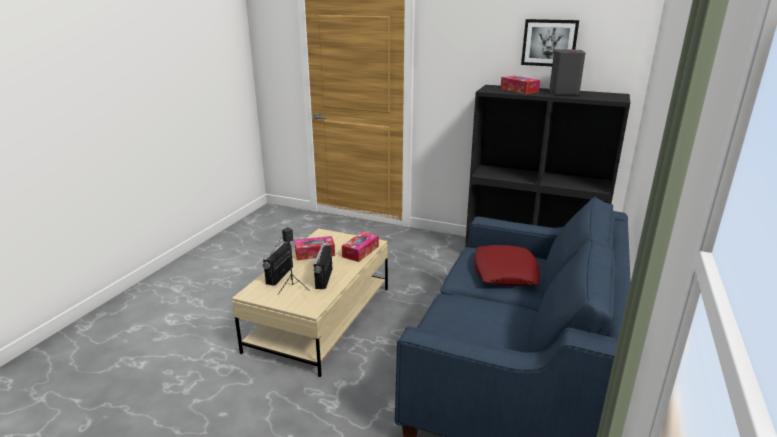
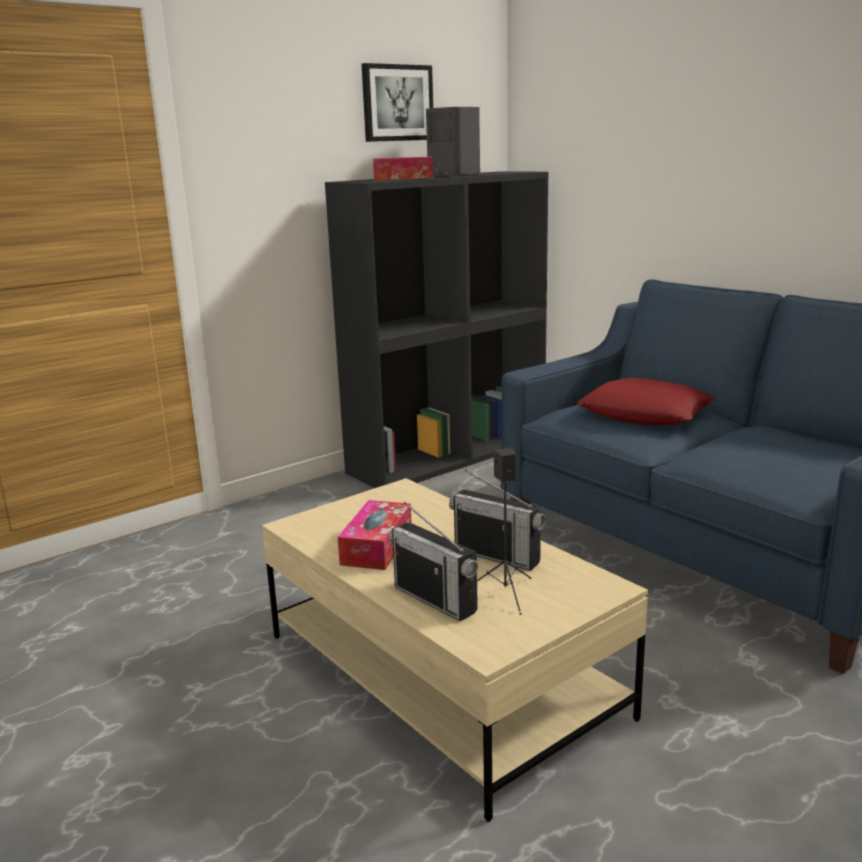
camera: 60 degrees left, 5 degrees down
(360, 251) = (422, 505): tissue box -> none

